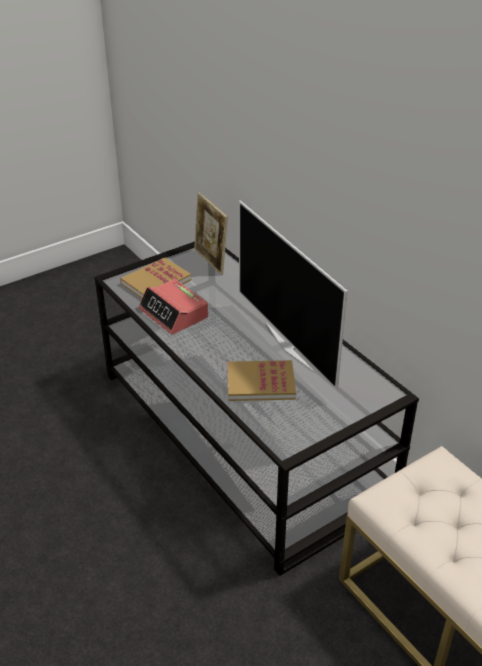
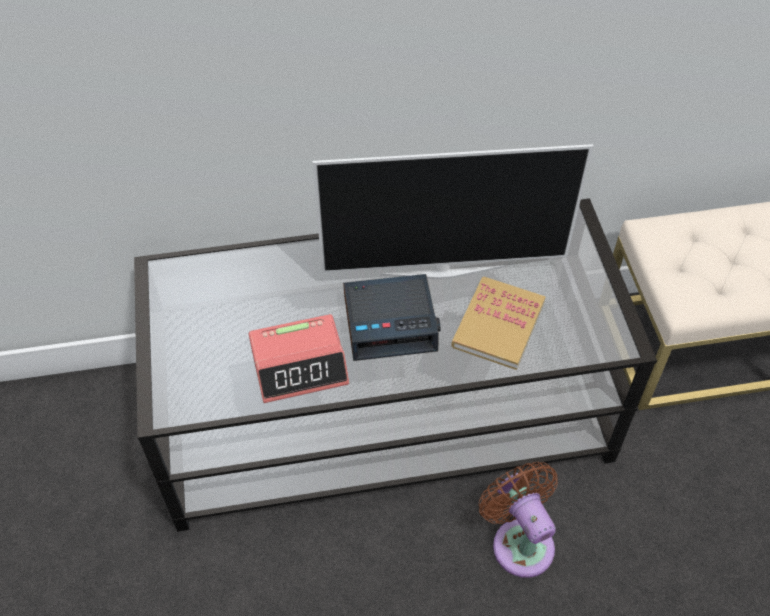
camera: 65 degrees left, 15 degrees up
(156, 282) = (206, 361): book -> none
(180, 536) = (520, 541): none -> brown fan
(211, 261) = (200, 280): picture frame -> none
(229, 338) = (391, 323): none -> alarm clock

